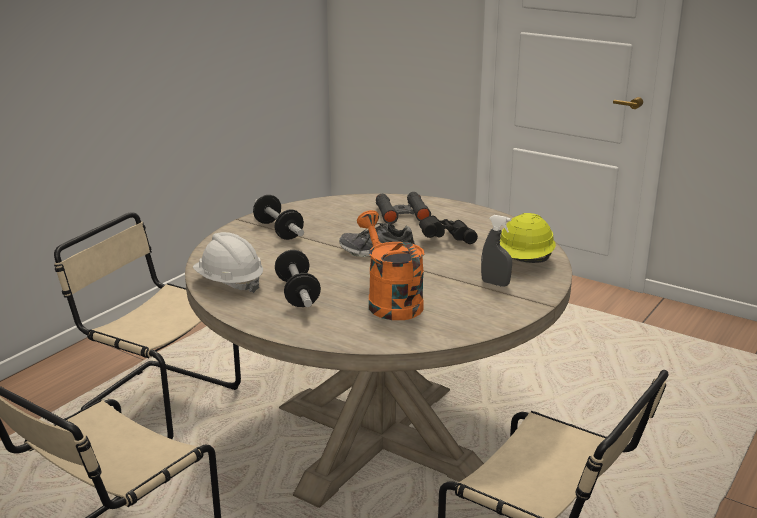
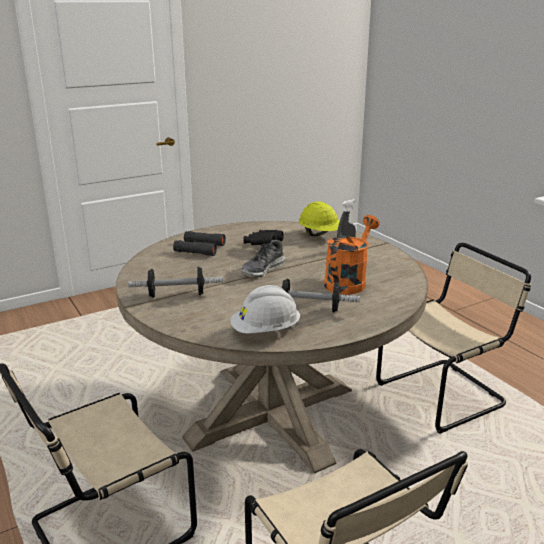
camera: 65 degrees left, 0 degrees up
(390, 301) = (348, 281): orange watering can -> orange watering can turned 120 degrees clockwise

